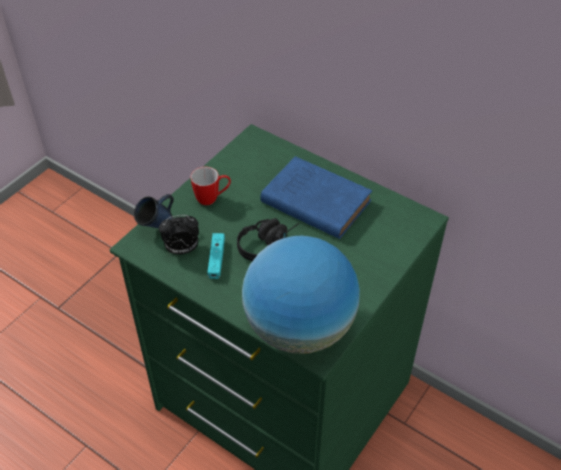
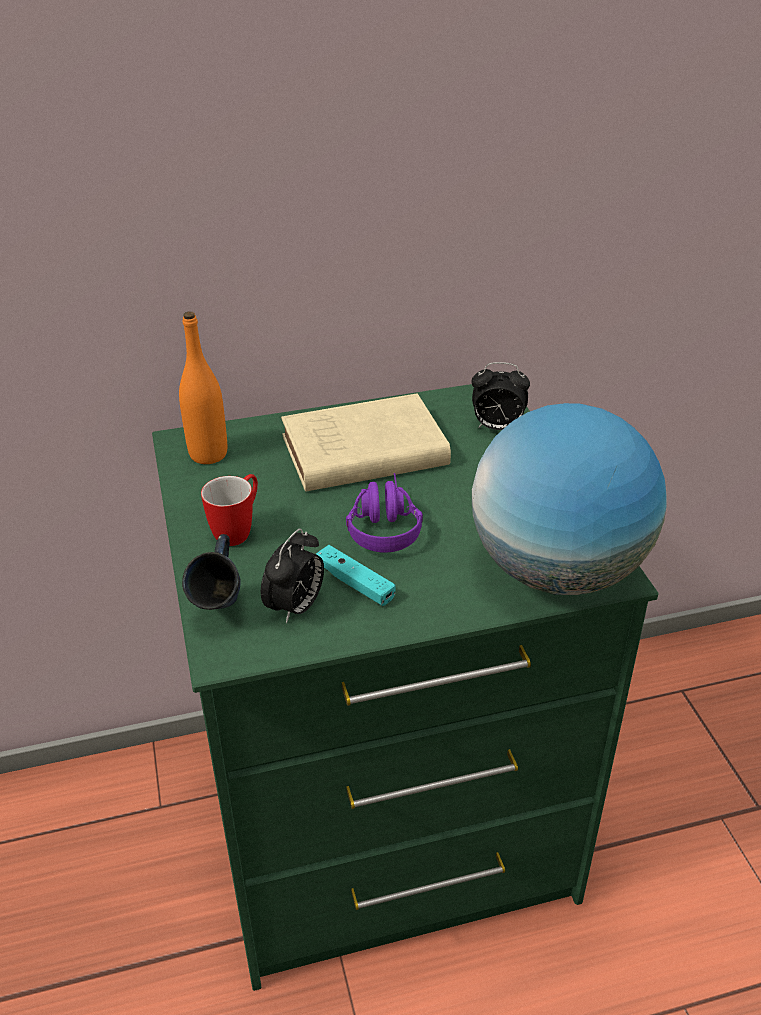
camera: 50 degrees left, 10 degrees down
(254, 152) = (208, 454): none -> orange bottle
(268, 243) = (383, 523): black headphones -> purple headphones
(313, 201) = (359, 452): blue book -> beige book
(394, 239) = (497, 427): none -> alarm clock

